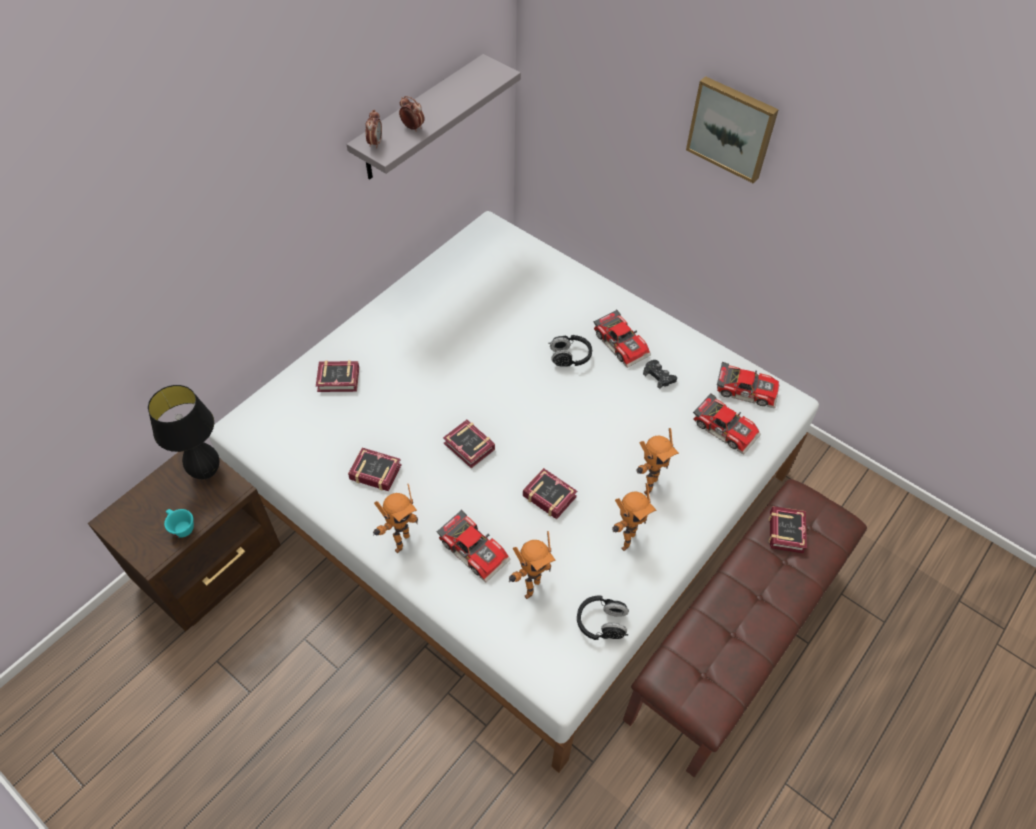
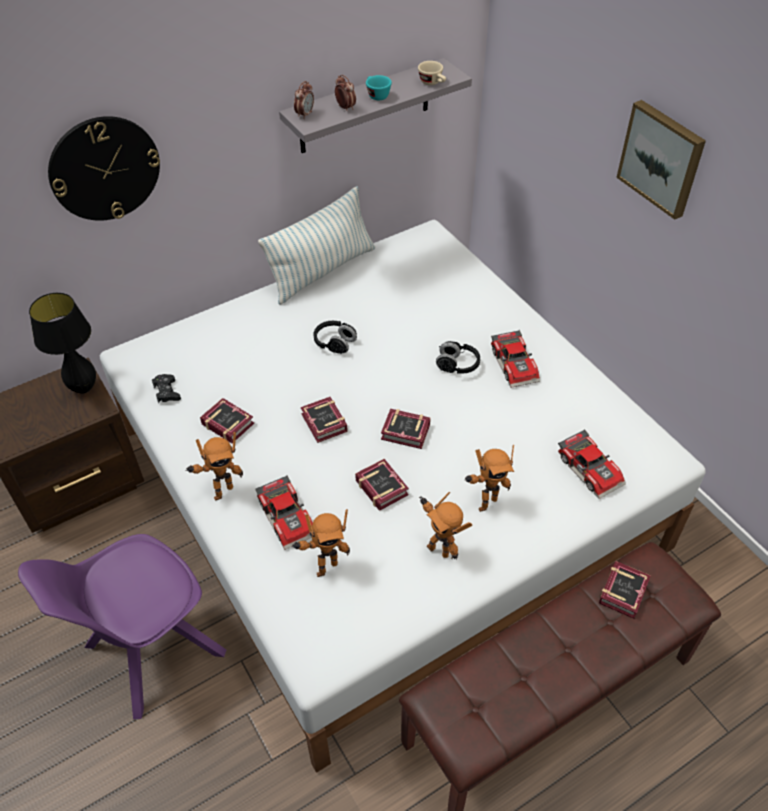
camera: 20 degrees right, 5 degrees down
(180, 527) = (41, 428): turquoise cup -> turquoise cup (376, 95)
(193, 246) = (104, 169): none -> wall clock
(340, 380) = (232, 337): book -> book (407, 433)
(357, 711) = (151, 651): none -> purple chair
(401, 289) = (322, 271): none -> pillow
(486, 84) = (433, 83): none -> beige cup
(601, 623) = (381, 621): black headphones -> black headphones (335, 343)
(625, 540) = (439, 549): toy robot -> toy robot turned 75 degrees clockwise
(659, 376) = (540, 403): black game controller -> black game controller (167, 392)
(746, 389) = (629, 436): toy car -> none

